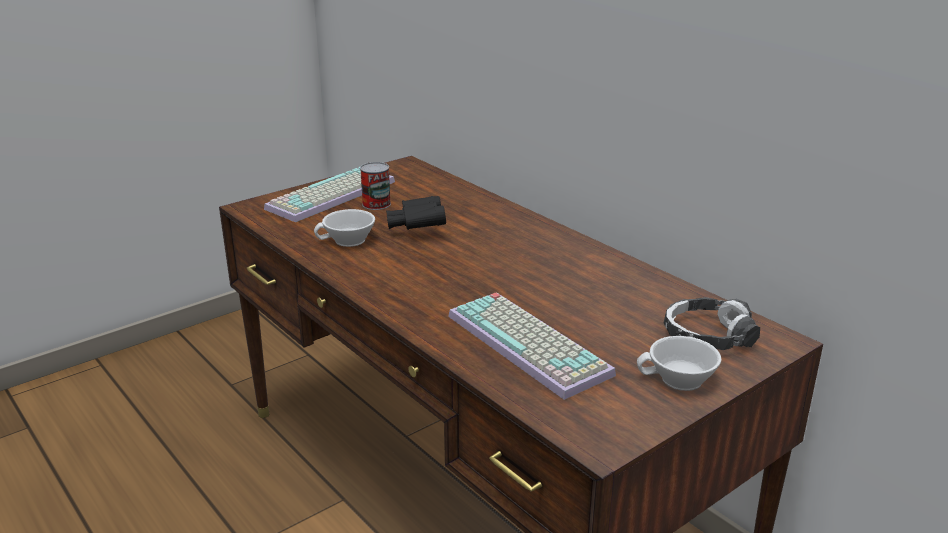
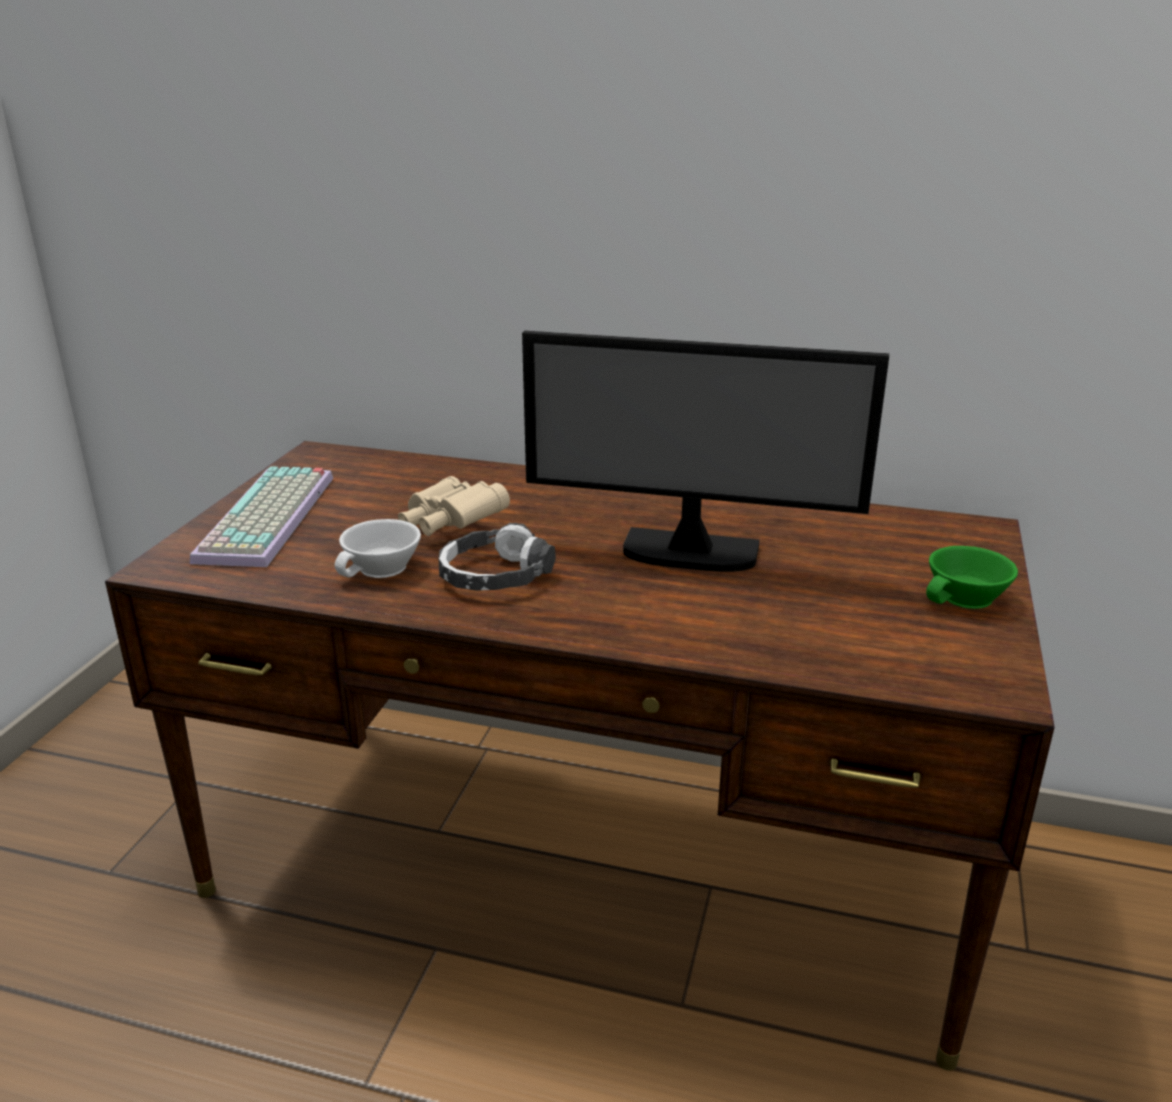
camera: 35 degrees left, 0 degrees up
(376, 204) = (350, 512): can -> none
(417, 228) = (450, 526): black binoculars -> beige binoculars
(531, 344) = (782, 615): keyboard -> none
(532, 288) = (689, 554): none -> monitor
(679, 380) = (967, 598): white cup -> green cup
(708, 335) = (922, 545): headphones -> headphones (495, 575)

